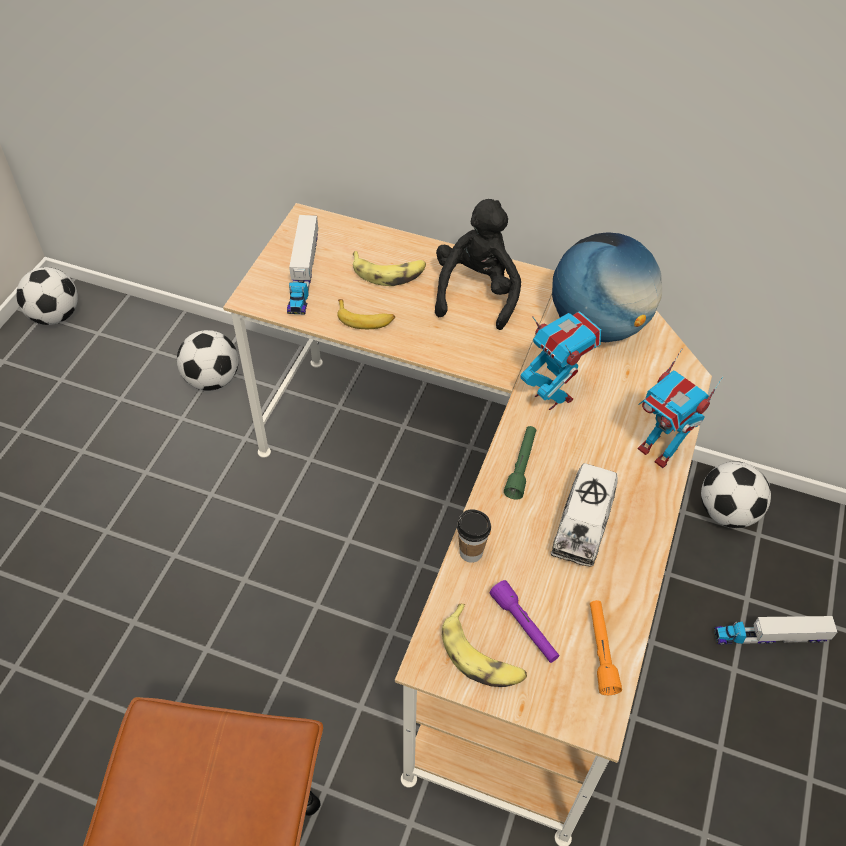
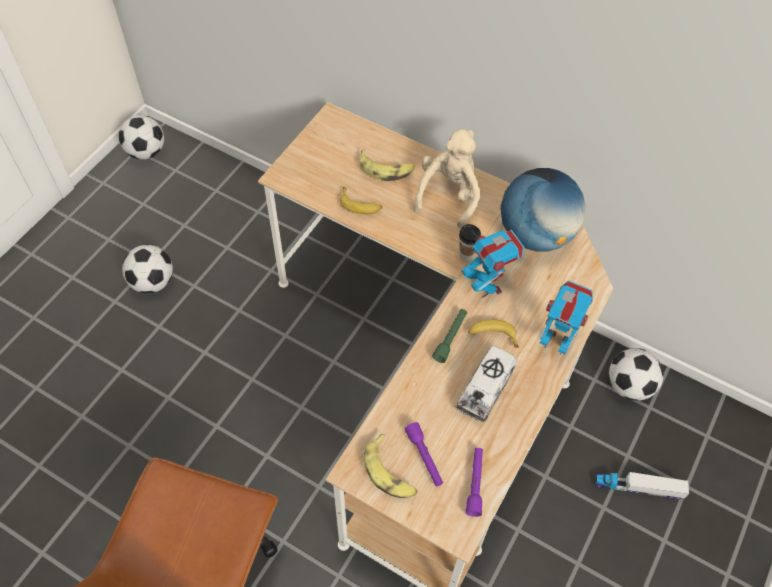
camera: 10 degrees right, 5 degrees up
(212, 379) = (254, 220): football -> football (153, 282)
(303, 274) = (321, 162): toy truck -> none
(471, 552) = (399, 397): cup -> cup (466, 254)
(476, 292) = (449, 195): black plush toy -> beige plush toy
(574, 455) = (492, 335): none -> banana
(601, 650) = (475, 483): orange flashlight -> purple flashlight
(658, 451) = (556, 342): toy robot -> toy robot turned 150 degrees clockwise

